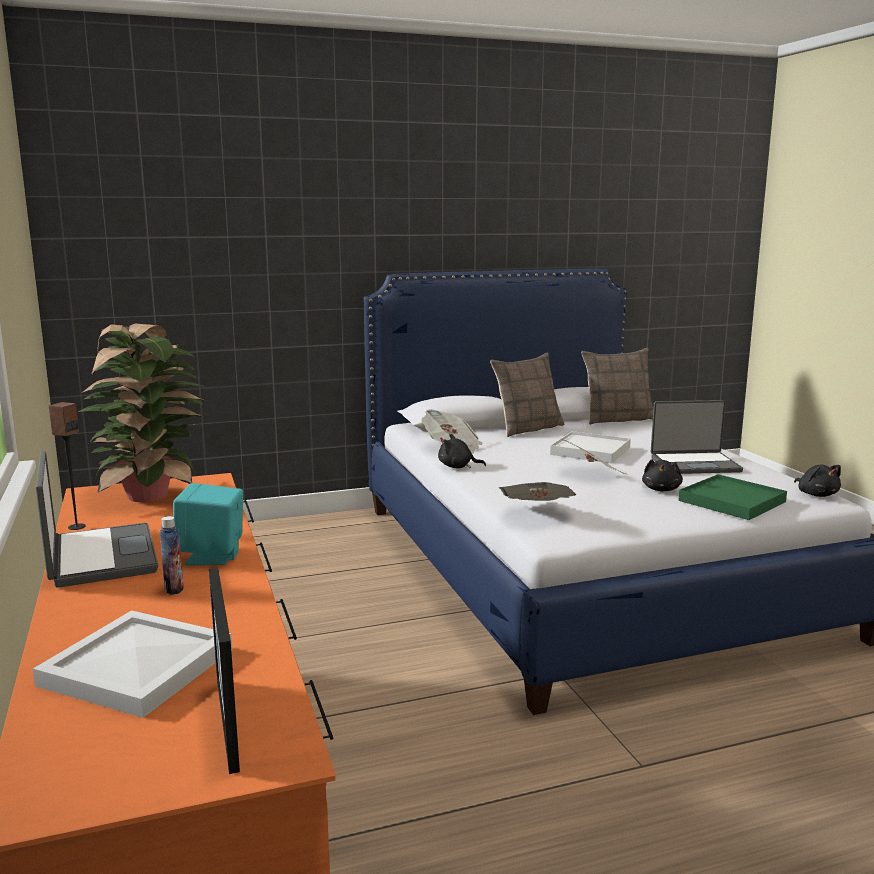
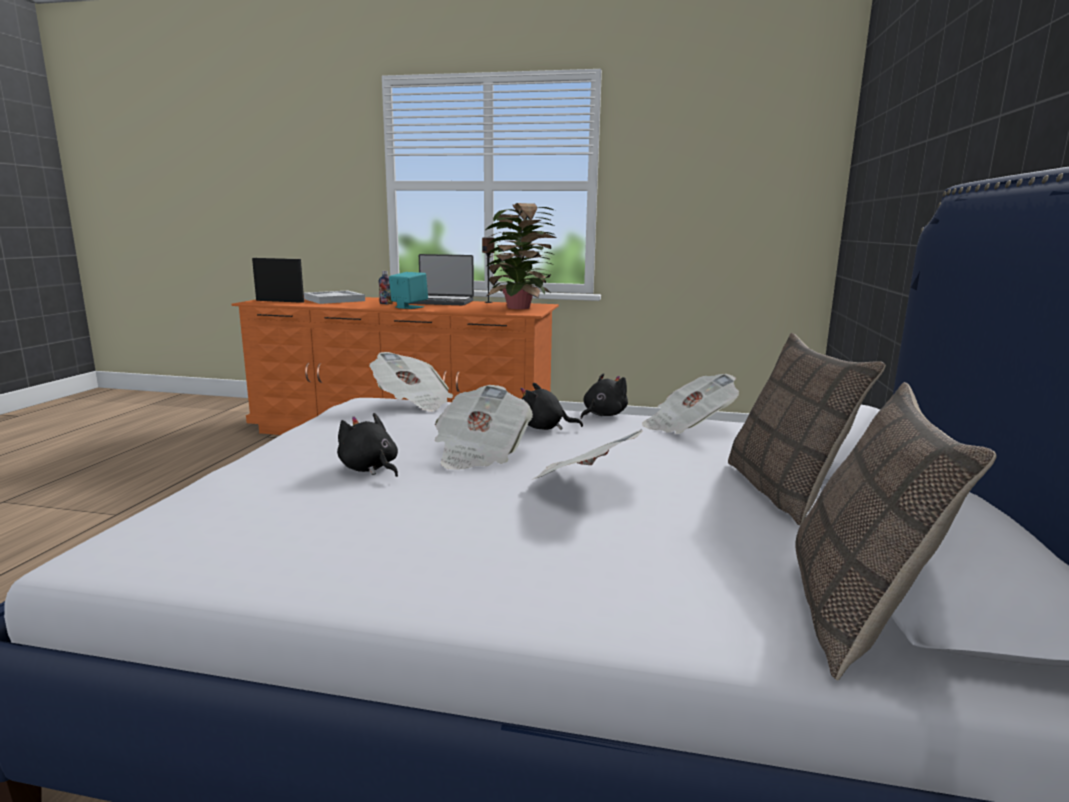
camera: 120 degrees right, 0 degrees up
(590, 451) = (583, 484): white tray -> newspaper
(694, 464) = (411, 533): laptop -> none
(731, 501) = (257, 484): green tray -> none
(816, 494) = (127, 558): black plush toy -> black plush toy (544, 428)

